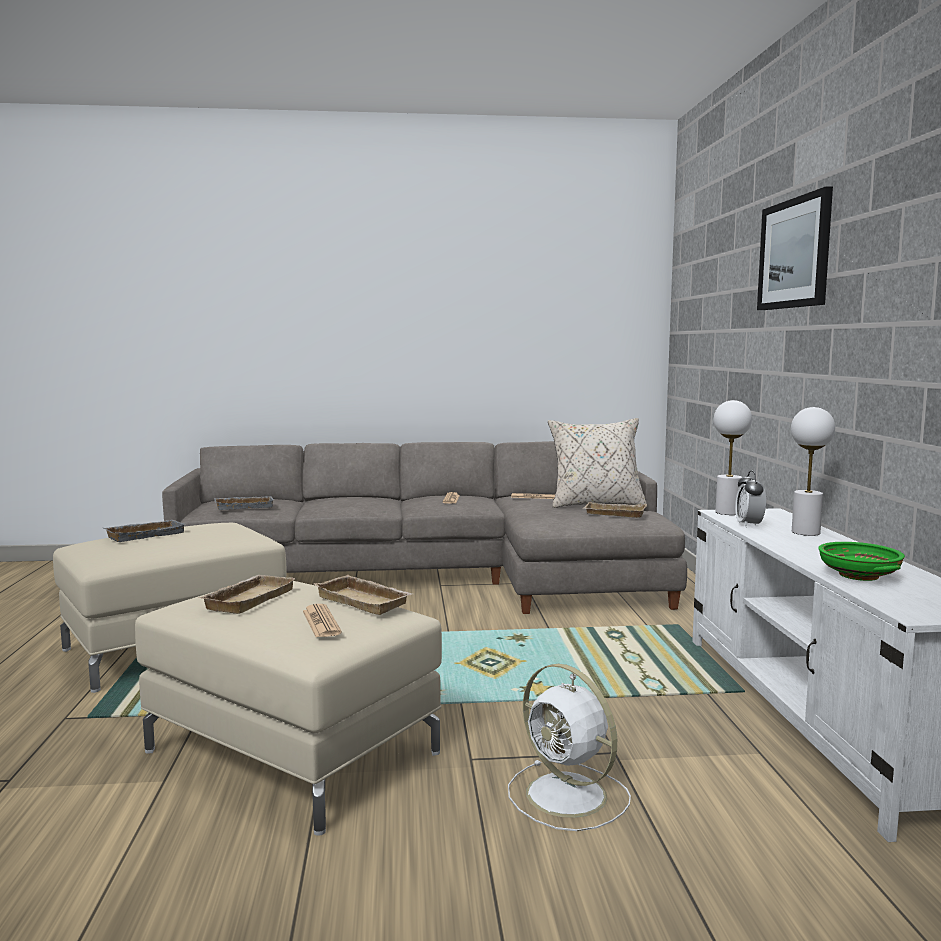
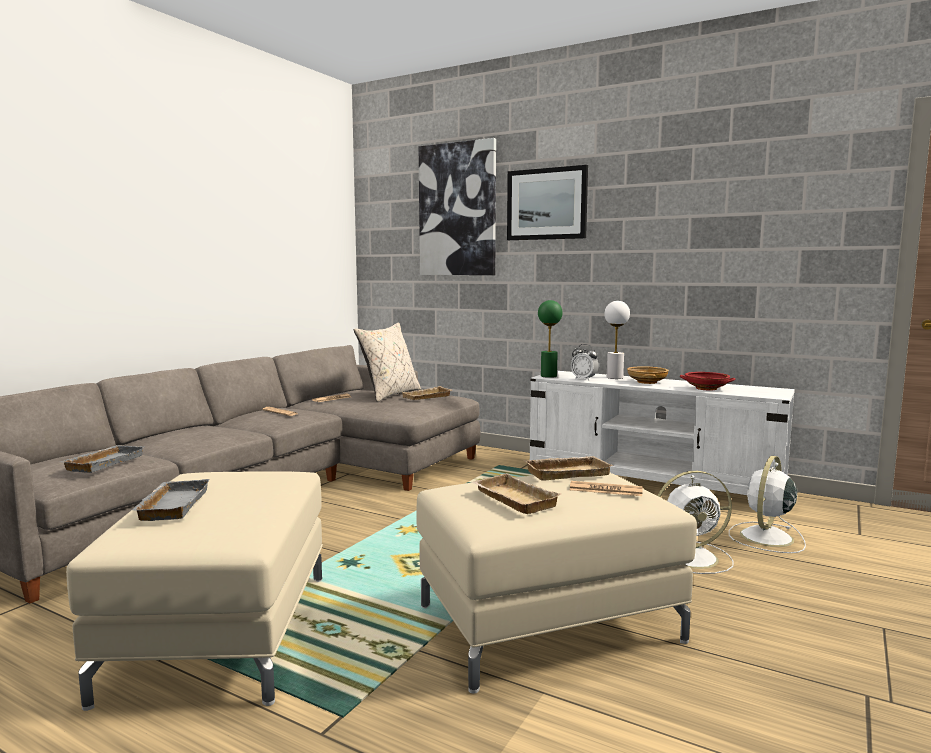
camera: 55 degrees left, 0 degrees up
(727, 512) = (548, 376): white table lamp -> green table lamp
(730, 269) = (457, 210): none -> picture
(737, 843) = (766, 537): none -> white fan
(817, 547) = (646, 382): none -> beige bowl
(857, 575) = (706, 388): green bowl -> red bowl

